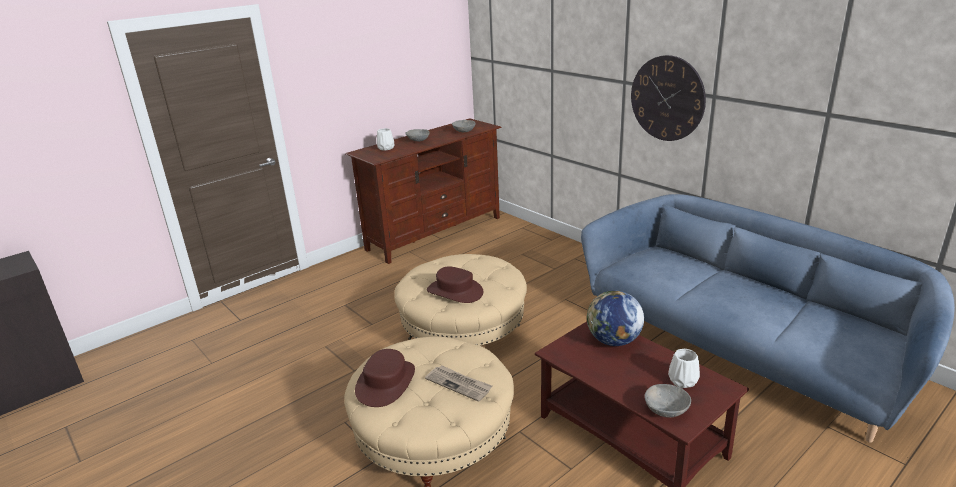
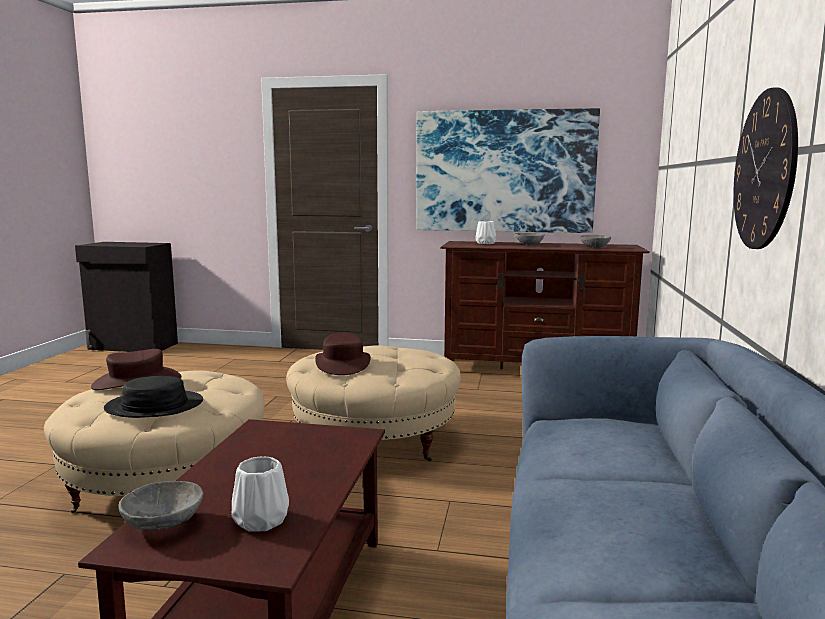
camera: 50 degrees right, 15 degrees down
(374, 81) = (504, 171): none -> picture
(459, 384) = (154, 406): newspaper -> black hat
(613, 341) = (324, 451): globe -> none

